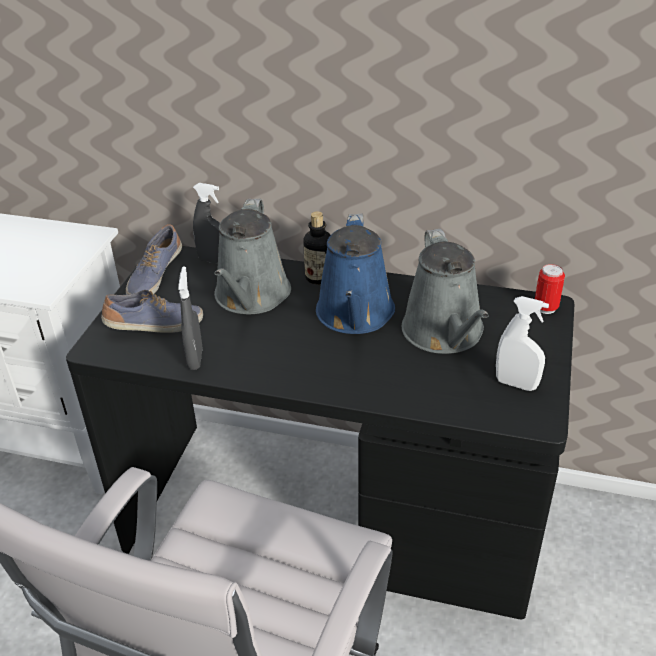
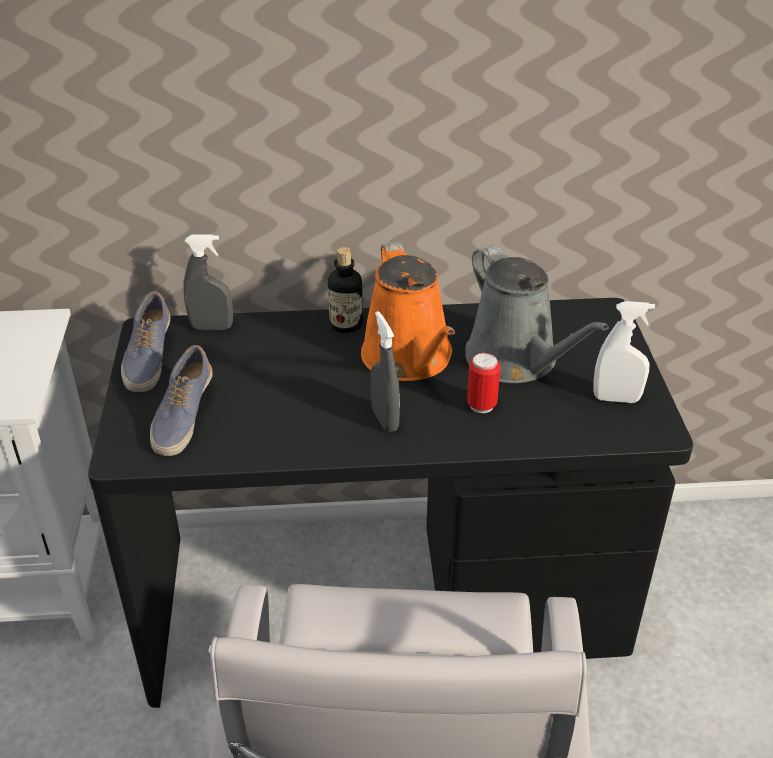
camera: 20 degrees left, 0 degrees up
(155, 326) = (182, 417): shoe -> shoe turned 135 degrees clockwise
(195, 359) = (253, 444): grey spray bottle -> grey spray bottle (384, 419)
(251, 297) = (279, 361): grey watering can -> none
(355, 315) = (410, 359): blue watering can -> orange watering can
(546, 308) = (603, 314): can -> can (481, 405)

